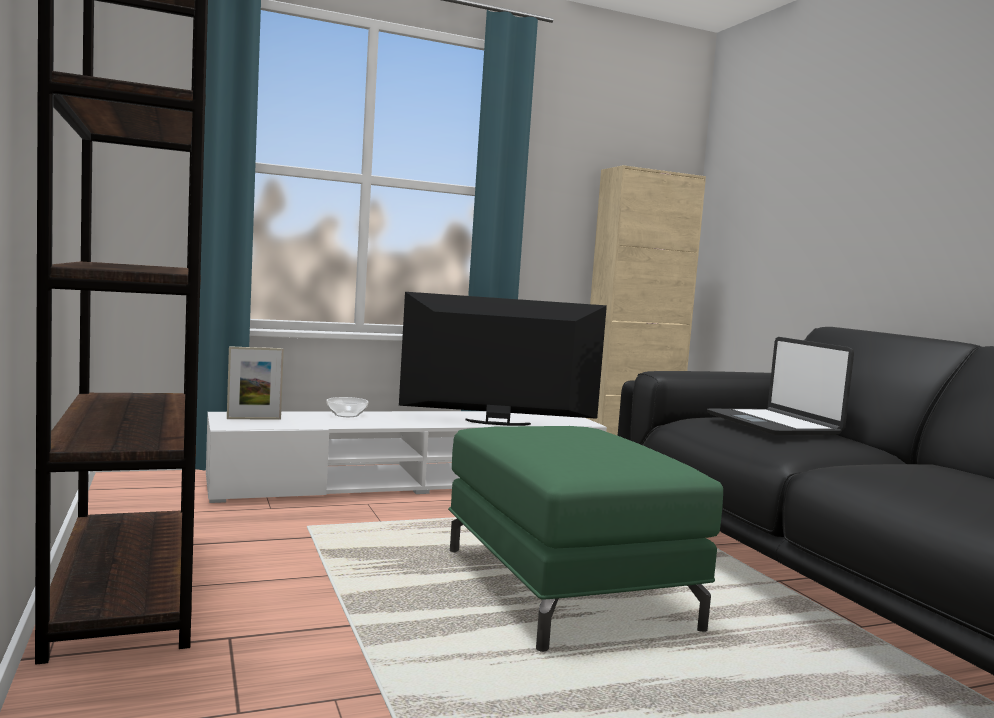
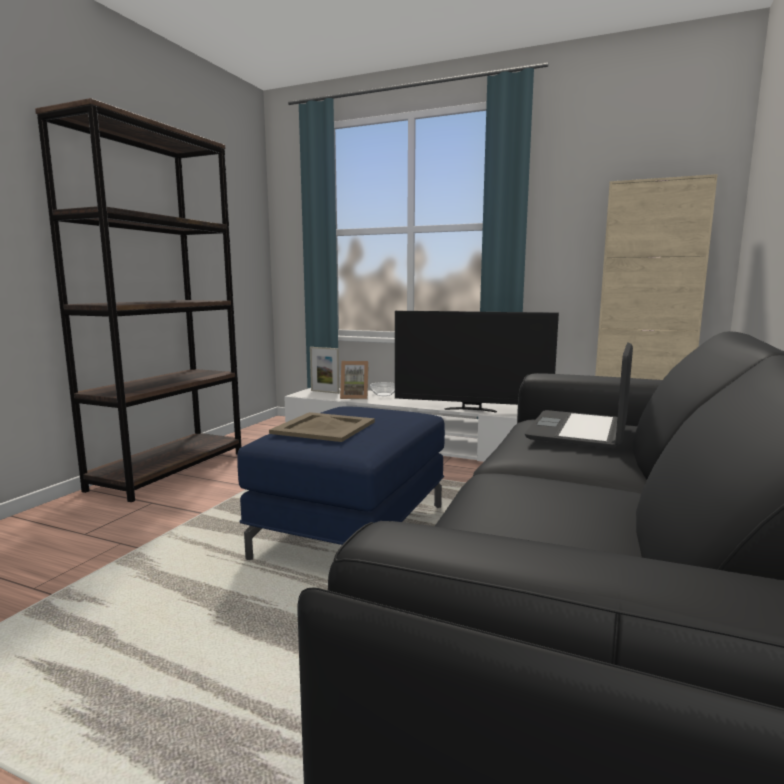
camera: 45 degrees right, 5 degrees up
(320, 422) = (355, 397): none -> picture frame
(497, 423) = (471, 409): television -> television turned 150 degrees clockwise
(566, 588) = (354, 531): green ottoman -> blue ottoman
(580, 451) = (323, 427): none -> beige tray

